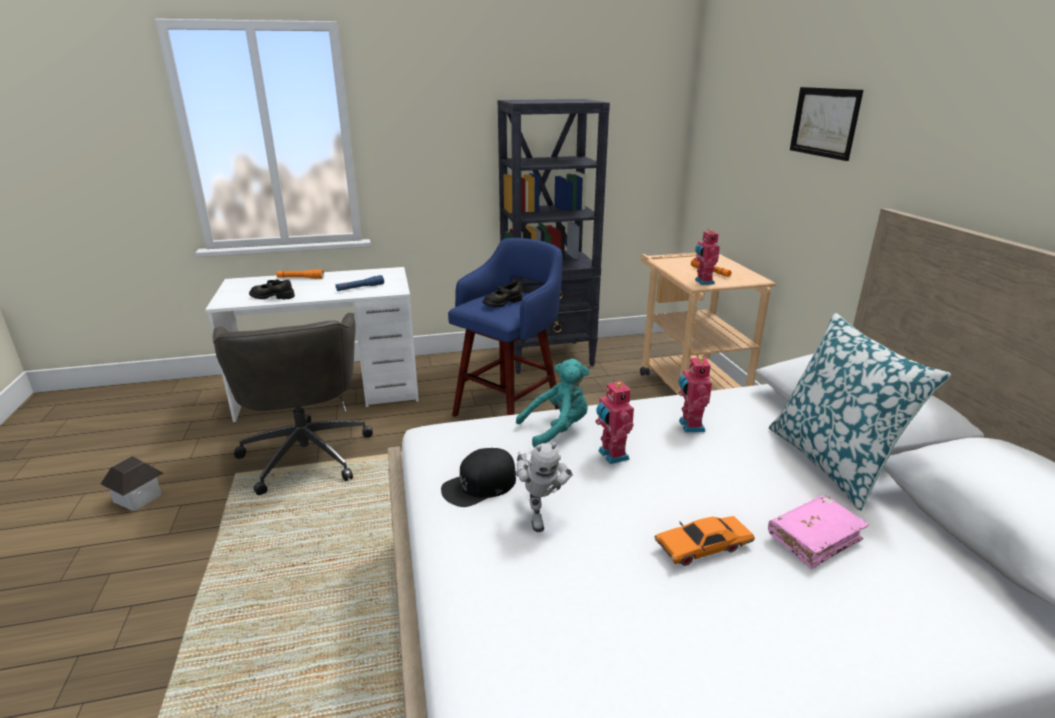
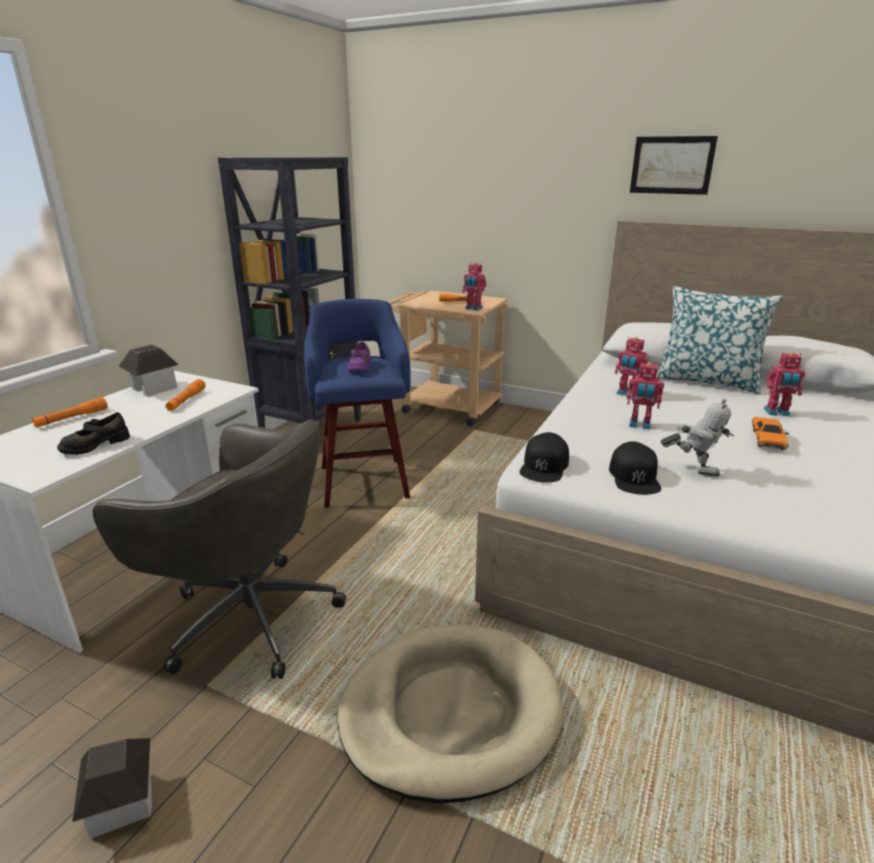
camera: 50 degrees left, 0 degrees up
(275, 581) = (450, 712): none -> beige dog bed
(360, 288) = (186, 400): blue flashlight -> orange flashlight
(367, 274) = (153, 388): none -> toy house
(447, 436) = (544, 465): none -> black cap
(502, 302) = (359, 366): black shoe -> purple shoe
(557, 430) = (584, 428): turquoise plush toy -> none
(814, 538) = (777, 413): pink book -> toy robot
(824, 122) = (535, 166): picture -> picture (672, 165)

